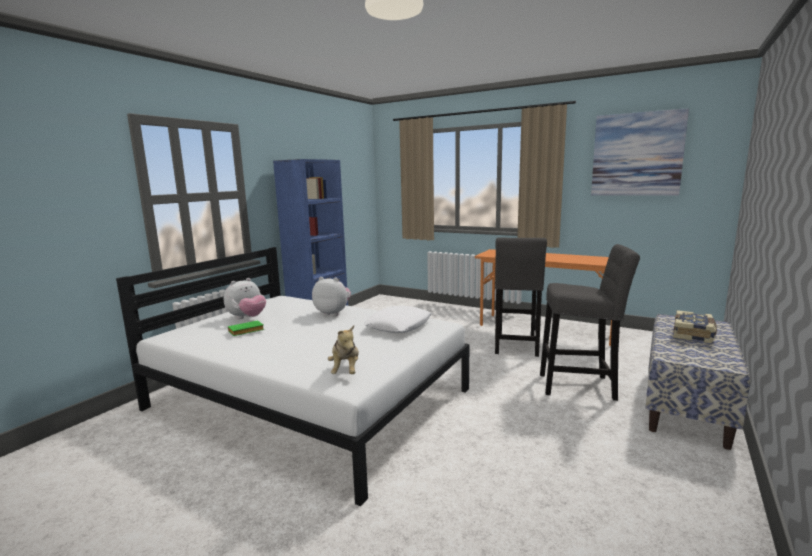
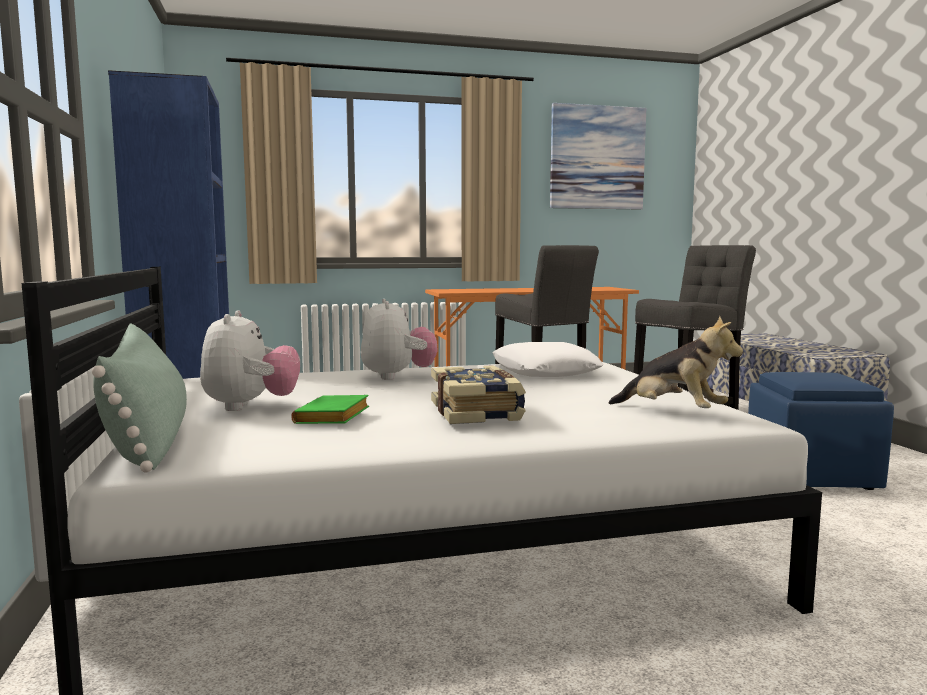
camera: 45 degrees left, 5 degrees down
(191, 325) = (149, 438): none -> green pillow
(333, 313) = (397, 376): plush toy -> plush toy turned 105 degrees clockwise
(586, 448) = (812, 475): none -> blue ottoman
(694, 334) = (777, 342): book -> book (477, 412)

